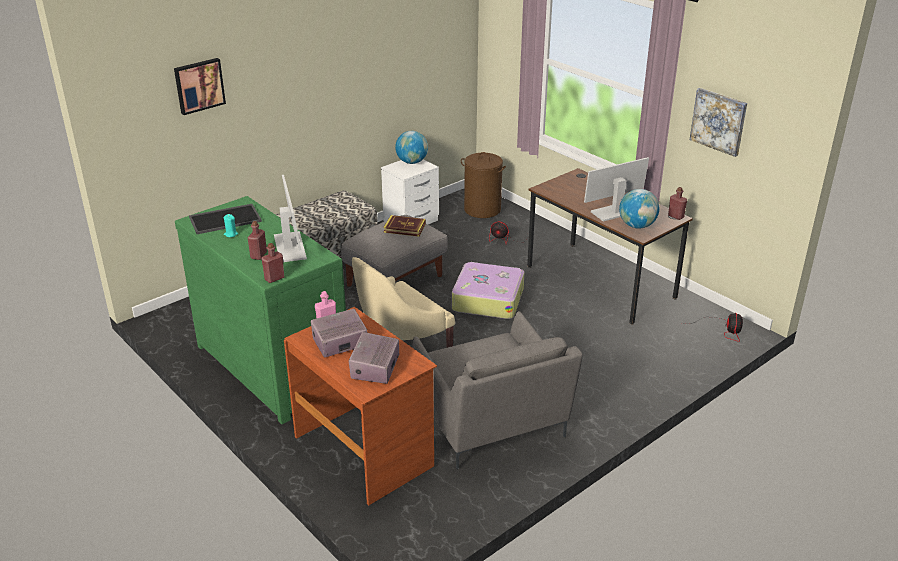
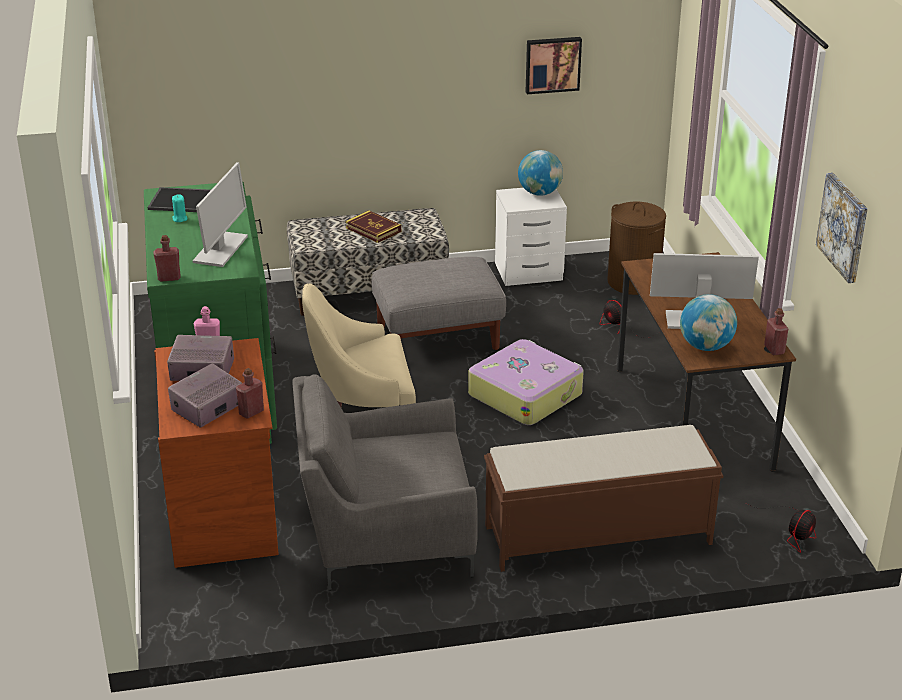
camera: 30 degrees right, 0 degrees up
(199, 85) = (238, 38): picture -> picture (552, 64)
(258, 255) = (181, 249): red bottle -> red bottle (251, 412)
(404, 228) = (457, 273): book -> book (373, 229)
(491, 423) = (384, 534): grey armchair -> grey armchair turned 75 degrees clockwise
(620, 373) = (596, 535): none -> brown bench

